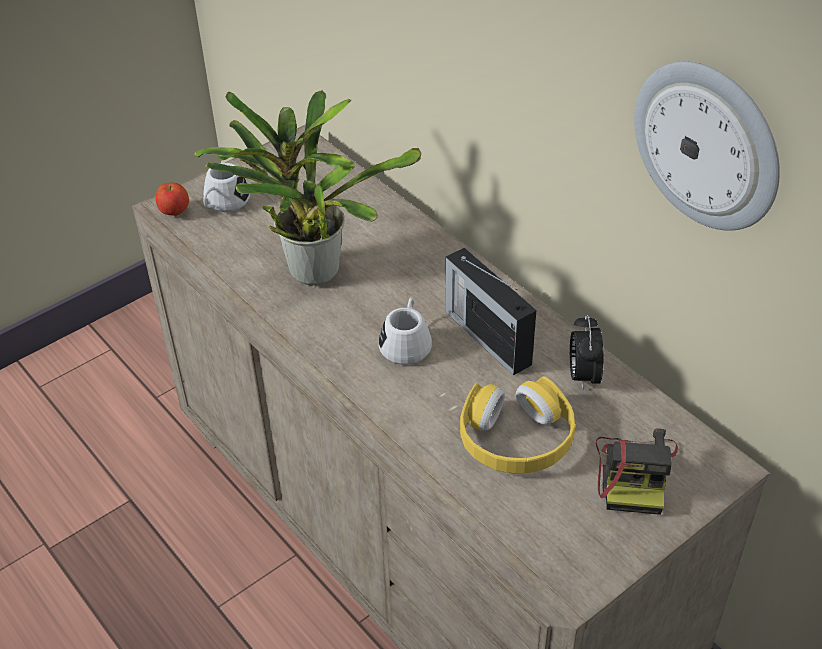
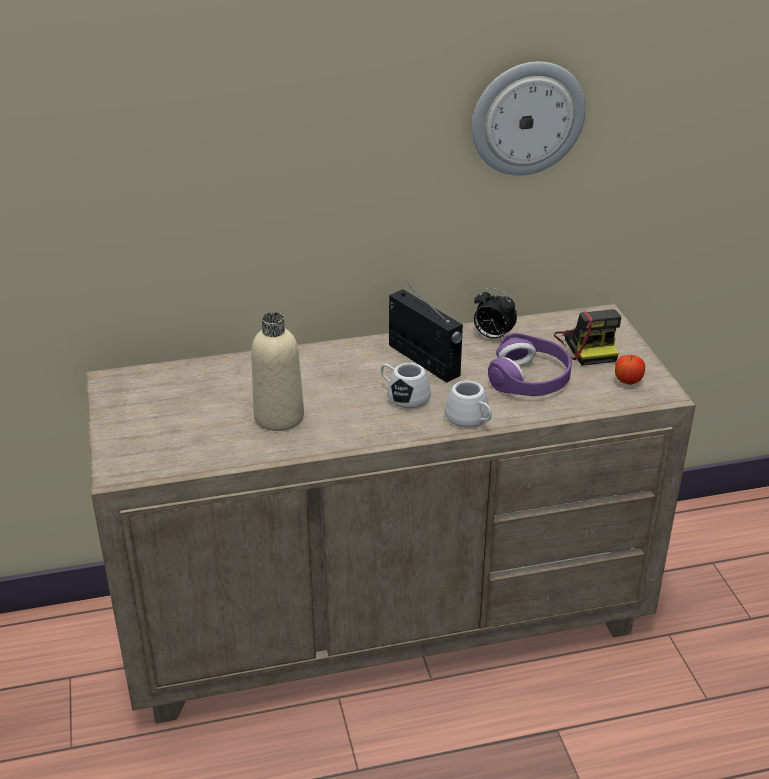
camera: 65 degrees left, 10 degrees down
(174, 212) = (130, 470): apple -> apple (627, 382)
(224, 203) = (148, 440): white mug -> white mug (470, 419)
(309, 268) = (279, 417): potted plant -> beige bottle
(486, 336) = (424, 361): radio -> radio turned 120 degrees counterclockwise
(516, 438) = (530, 378): yellow headphones -> purple headphones
(634, 473) = (588, 346): camera -> camera turned 45 degrees clockwise

